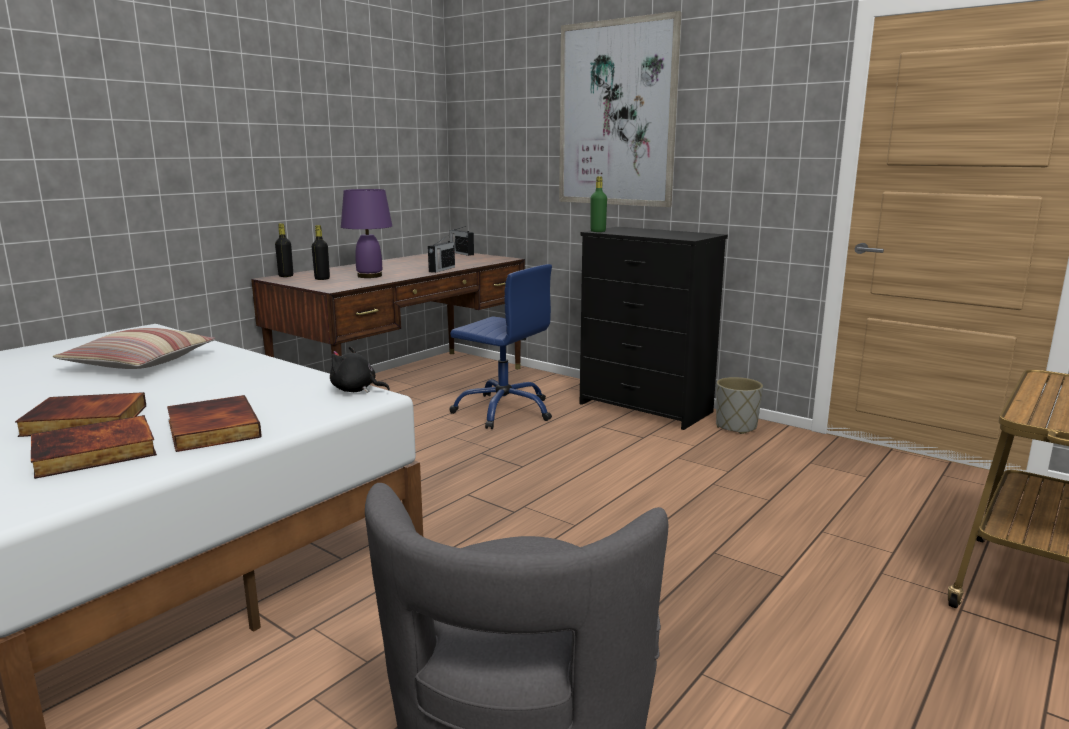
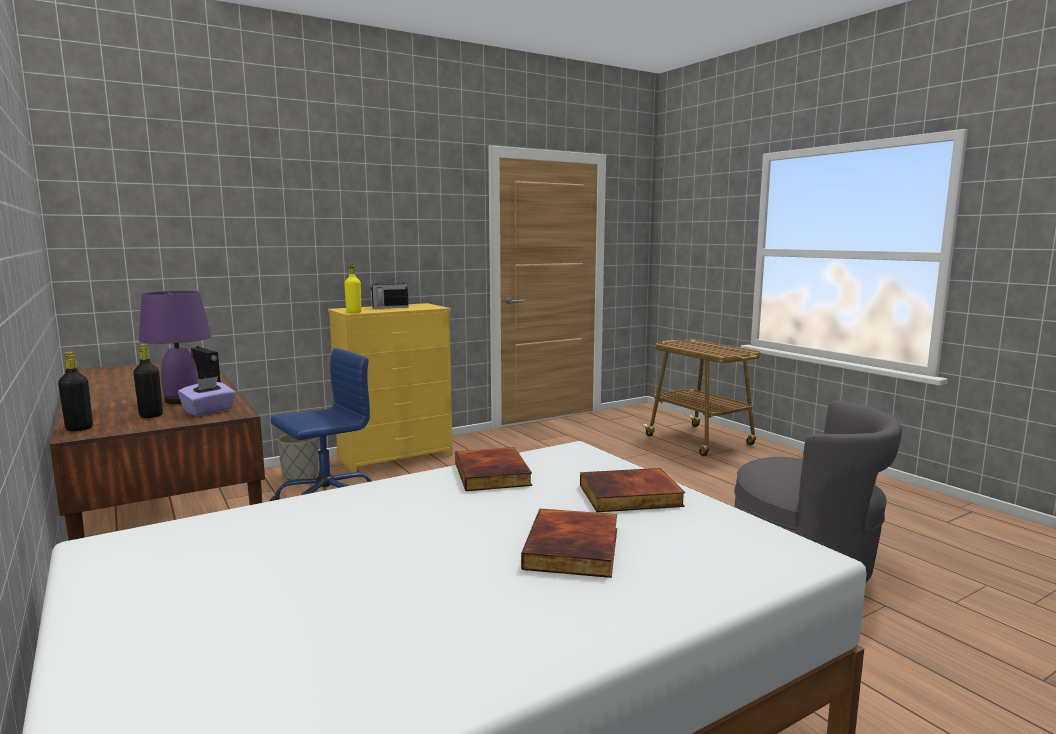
camera: 70 degrees left, 5 degrees down
(94, 453) = (678, 536): book -> book (494, 474)
(140, 363) = (337, 536): pillow -> none
(338, 284) = (209, 411): none -> purple tissue box
(356, 390) = (554, 452): black plush toy -> none
(461, 253) = (112, 368): radio -> radio (389, 307)
(598, 231) = (354, 312): green bottle -> yellow bottle
(616, 114) = (310, 208): picture -> none
(646, 408) = (396, 457): black dresser -> yellow dresser
(736, 427) = (465, 442): grey planter -> grey planter (300, 475)

